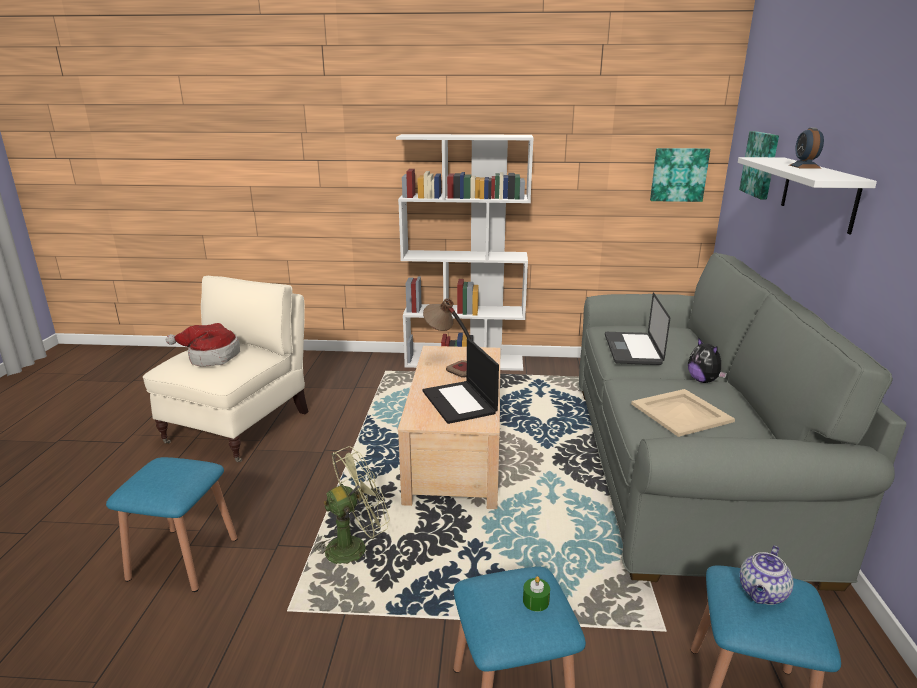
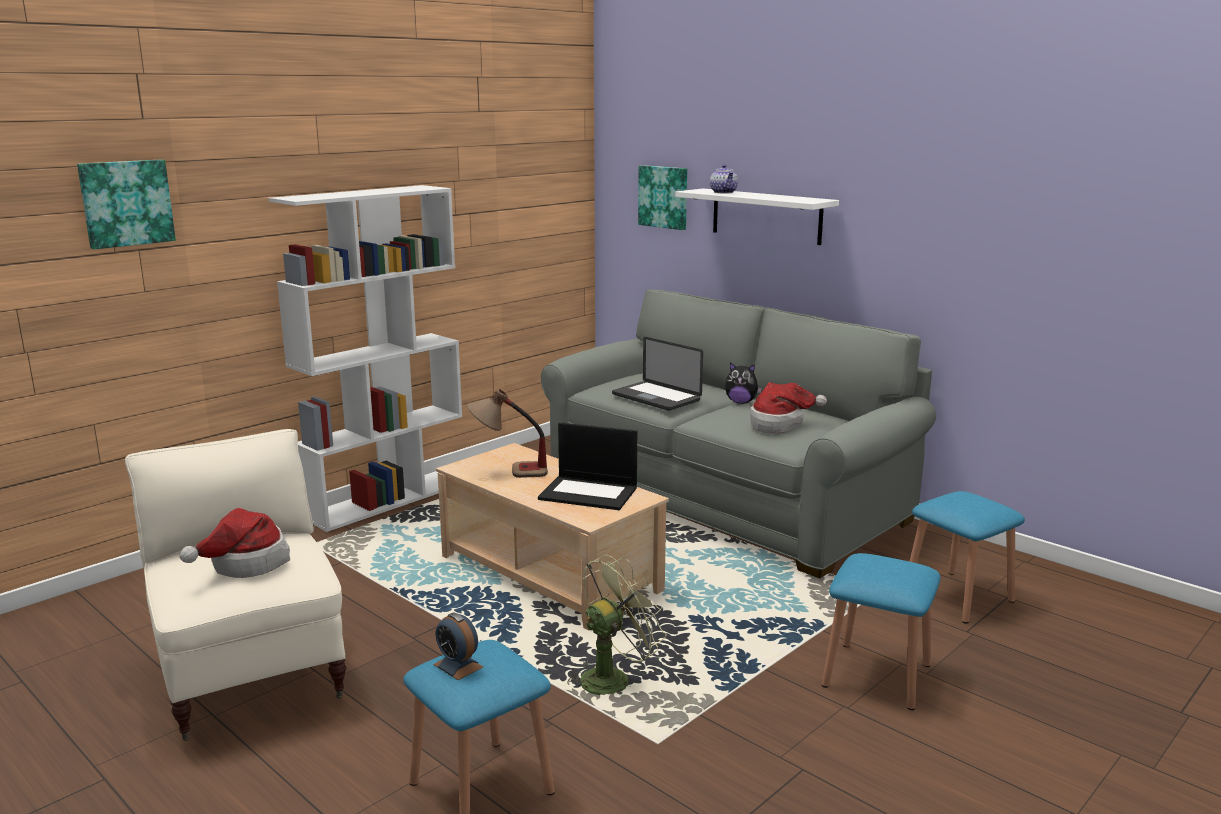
camera: 50 degrees left, 5 degrees down
(354, 546) = (612, 677): green fan -> green fan turned 45 degrees clockwise
(536, 601) = (895, 563): green candle -> none
(678, 174) = (559, 216): picture -> picture (126, 203)
(682, 413) = (779, 424): beige tray -> hat
(762, 594) = (962, 502): teapot -> teapot (724, 192)
(804, 166) = (757, 194): alarm clock -> alarm clock (458, 666)

